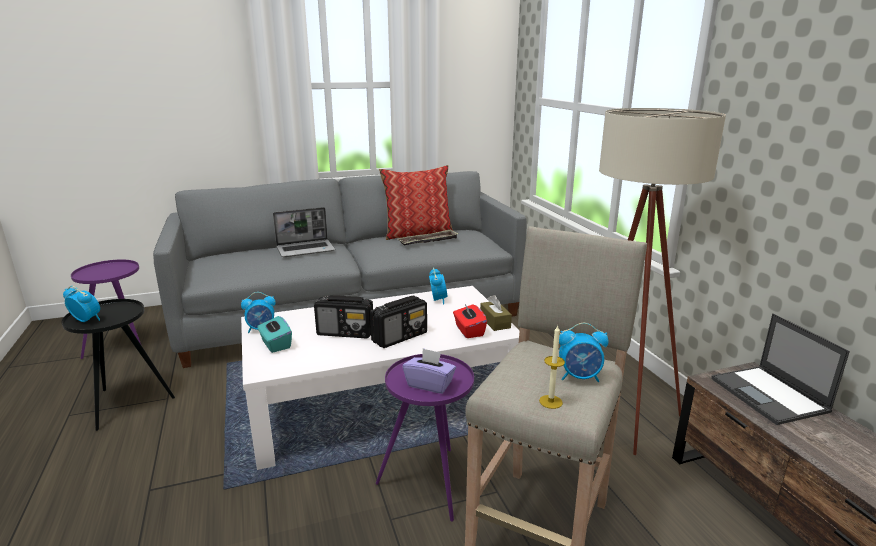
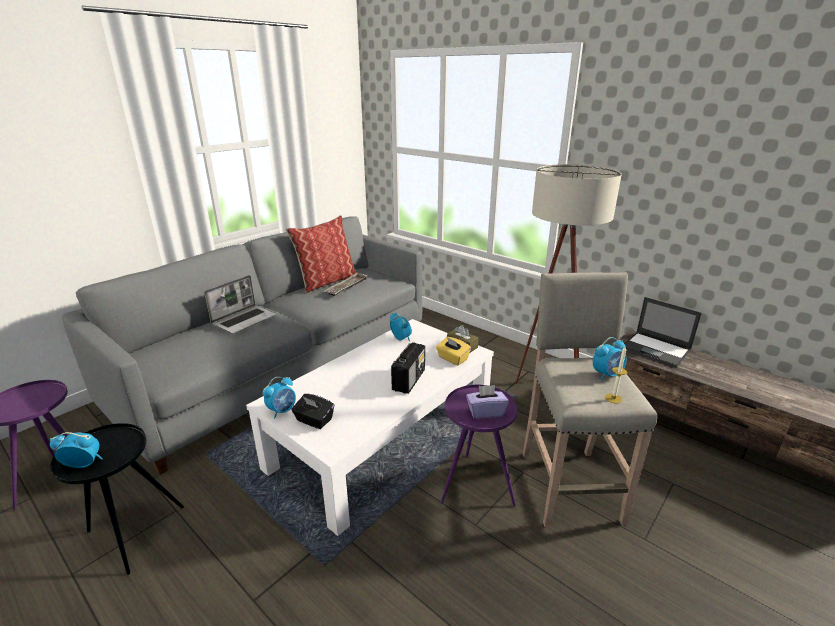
camera: 30 degrees left, 5 degrees up
(275, 344) = (314, 420): turquoise tissue box -> black tissue box
(346, 333) = (362, 390): radio -> none
(469, 331) = (452, 359): red tissue box -> yellow tissue box

